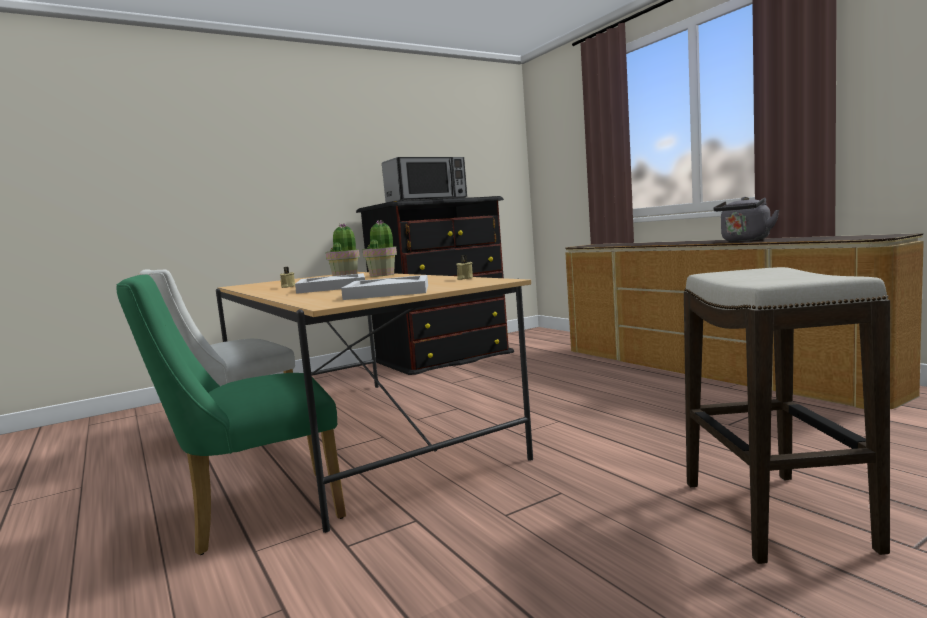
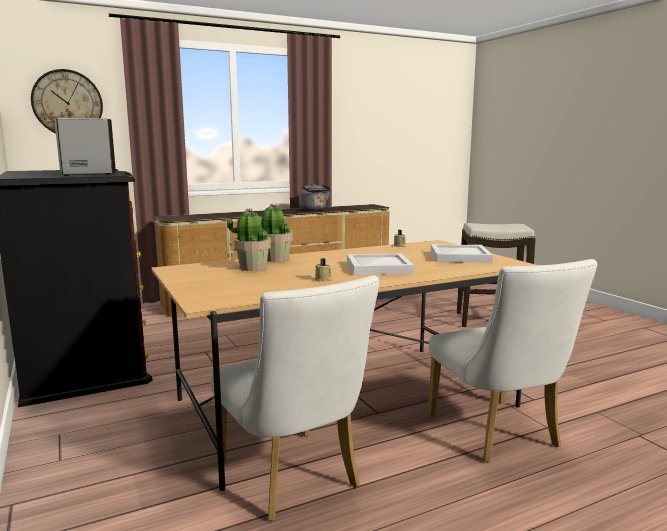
camera: 85 degrees left, 5 degrees up
(253, 514) = (498, 434): green chair -> white chair
(559, 138) = (67, 103): none -> wall clock

